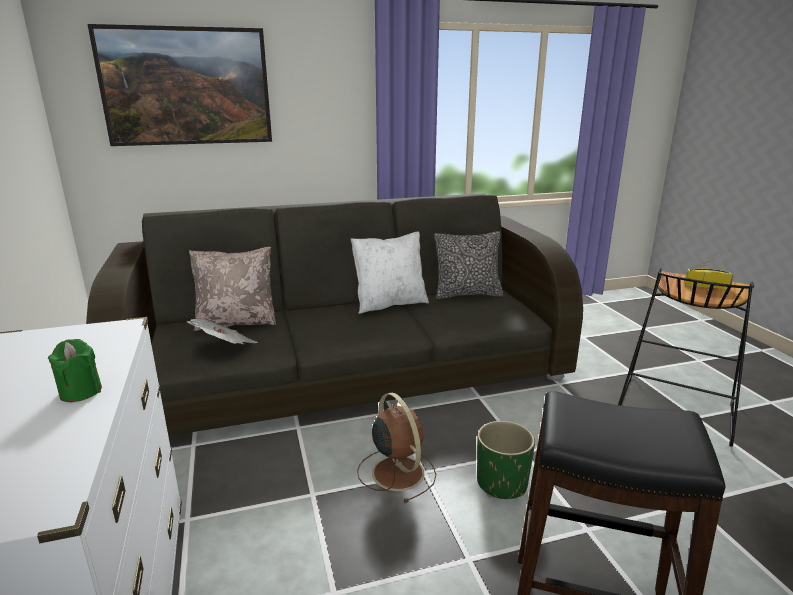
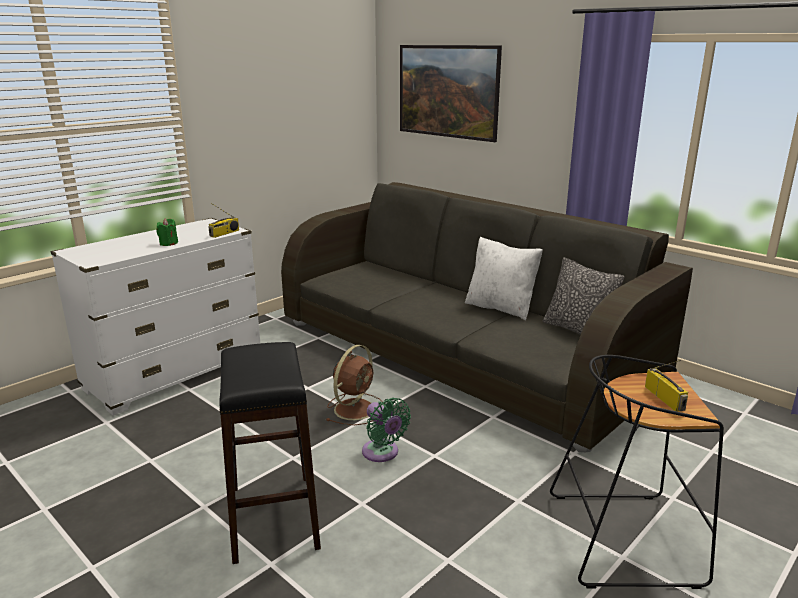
camera: 60 degrees right, 0 degrees up
(123, 336) = (224, 233): none -> radio
(225, 347) = (359, 284): newspaper -> none
(237, 322) = (398, 276): beige pillow -> none
(501, 483) = (382, 453): green planter -> green fan

